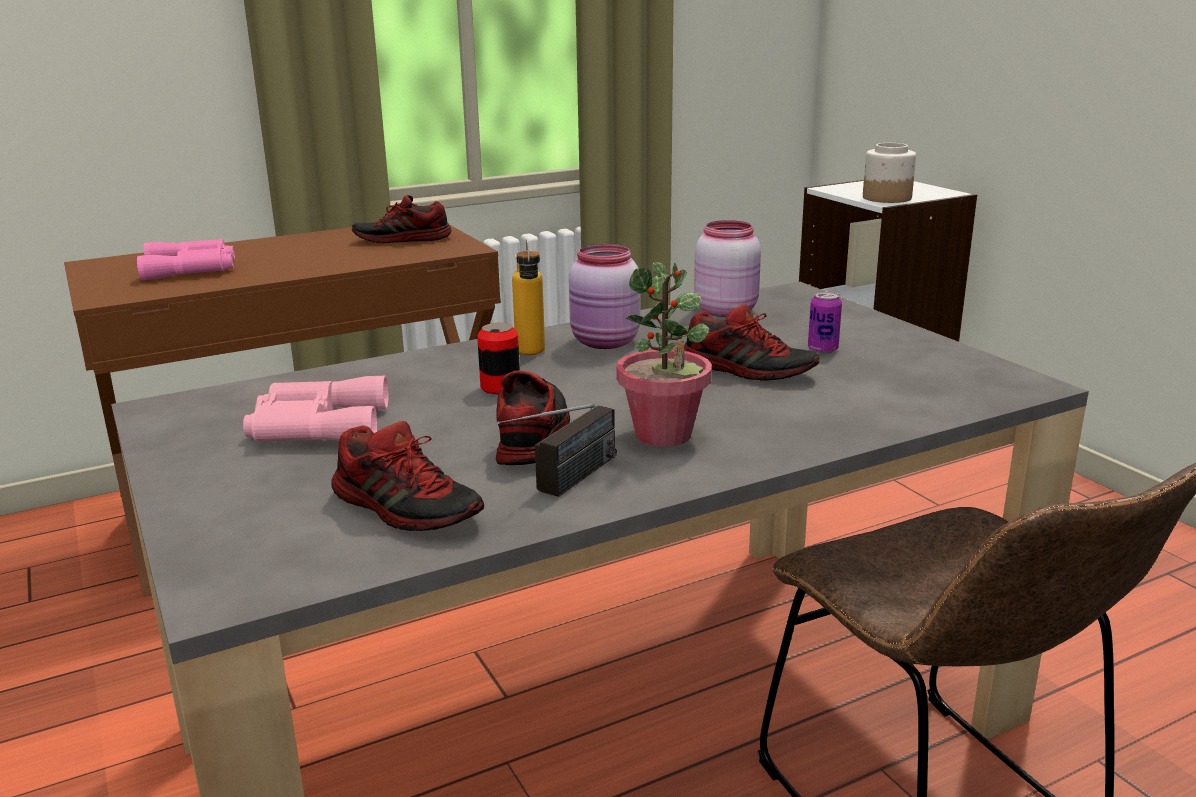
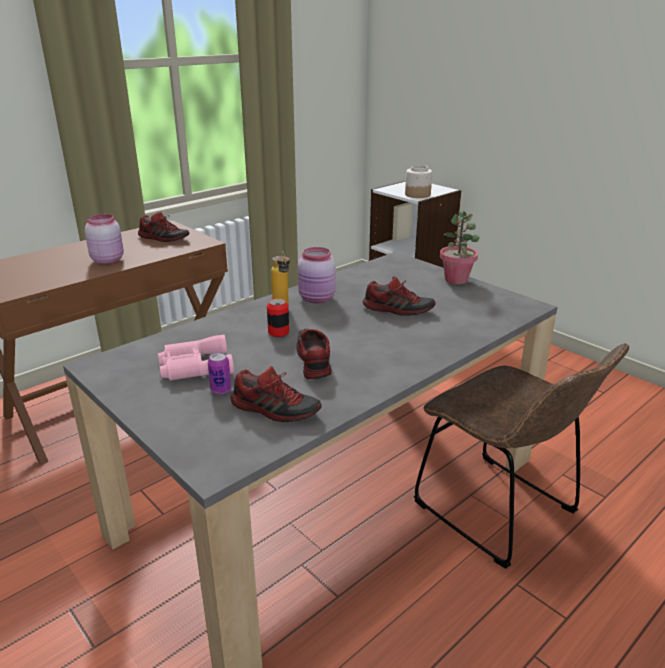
camera: 15 degrees left, 5 degrees up
(192, 269) = (47, 268): pink binoculars -> none
(403, 239) = (164, 238): shoe -> shoe turned 135 degrees counterclockwise
(563, 485) = (345, 386): radio -> none
(664, 435) = (378, 352): potted plant -> potted plant (456, 280)
(725, 310) = (368, 273): pink jar -> pink jar (108, 260)
(822, 349) = (428, 293): can -> can (221, 390)

